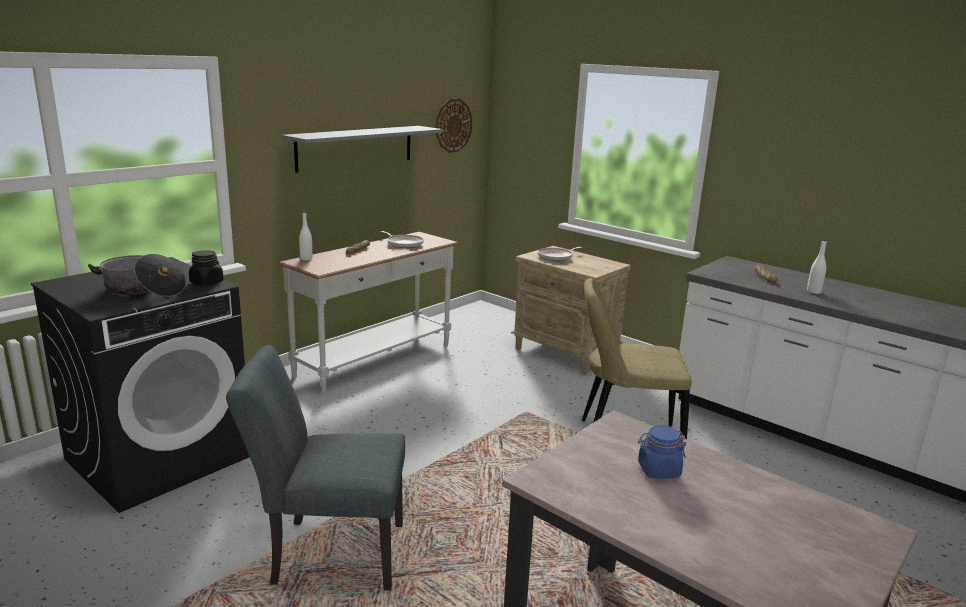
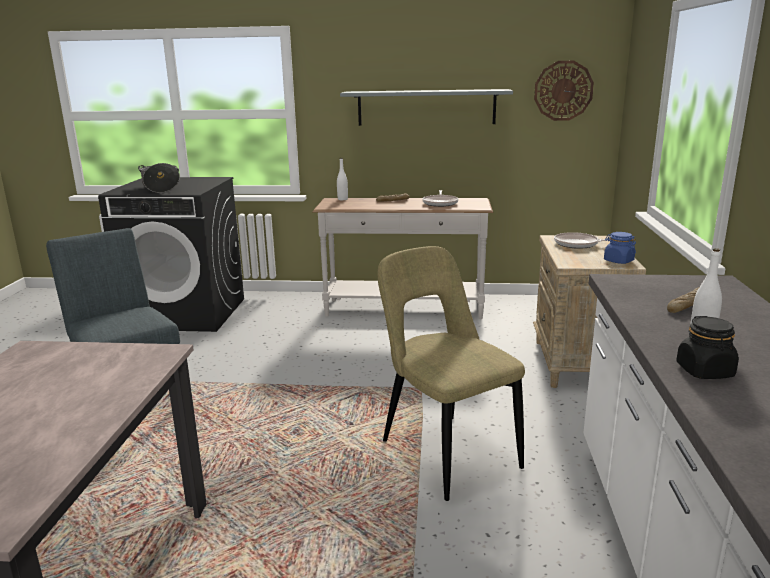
camera: 55 degrees right, 0 degrees up
(207, 282) = (195, 190): black jar -> black jar (705, 371)
(658, 470) = (73, 385): blue jar -> blue jar (618, 261)

